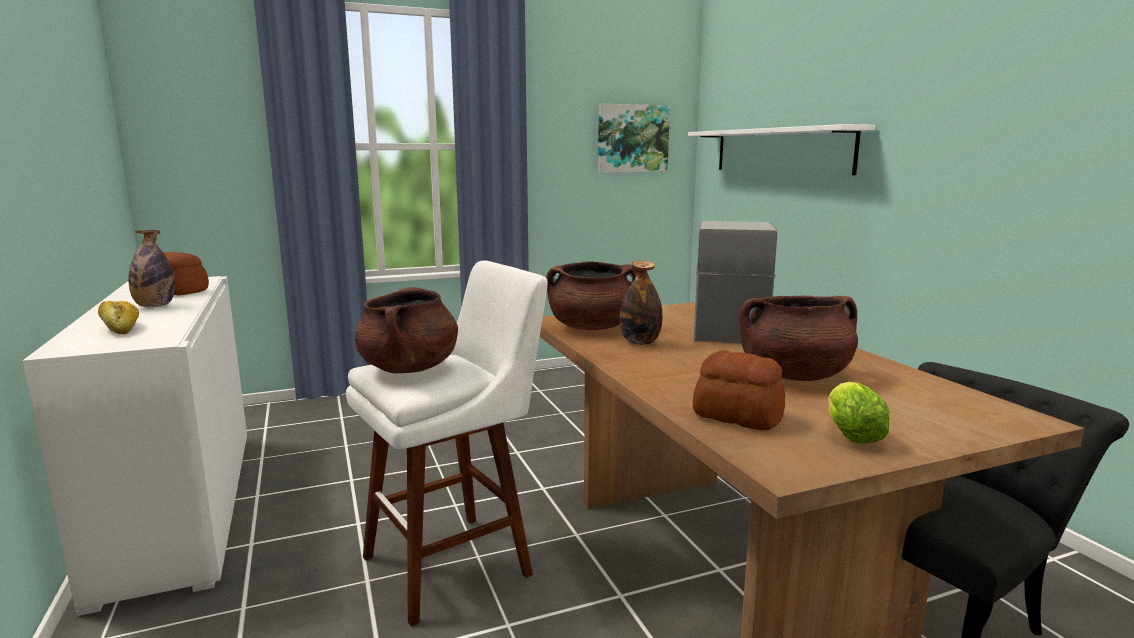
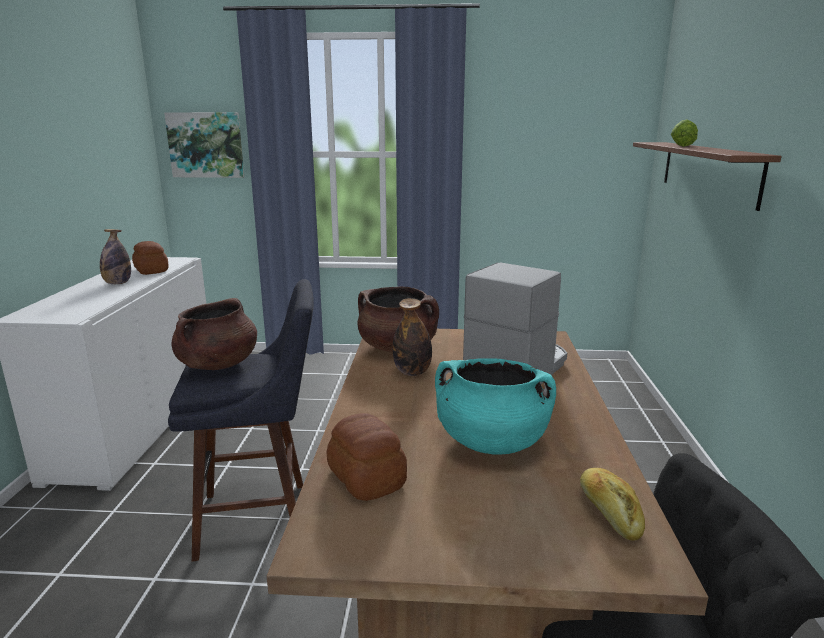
camera: 25 degrees right, 5 degrees up
(121, 328) = (72, 302): bread -> bread (609, 512)
(457, 561) = (262, 518): white stool -> blue stool
(632, 138) = (578, 147): picture -> picture (206, 145)
(780, 150) = (707, 171): white shelf -> brown shelf
(794, 375) = (491, 442): brown cooking pot -> turquoise cooking pot
(849, 433) = (433, 526): lettuce -> lettuce (683, 146)

